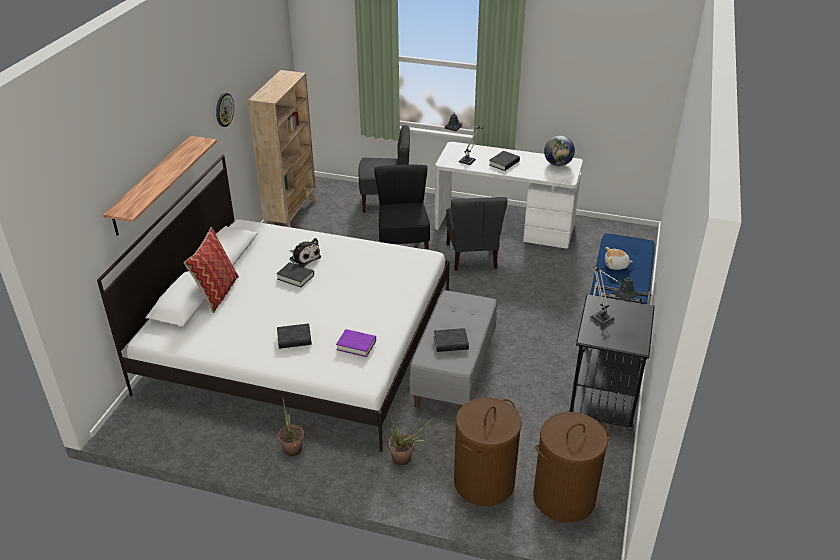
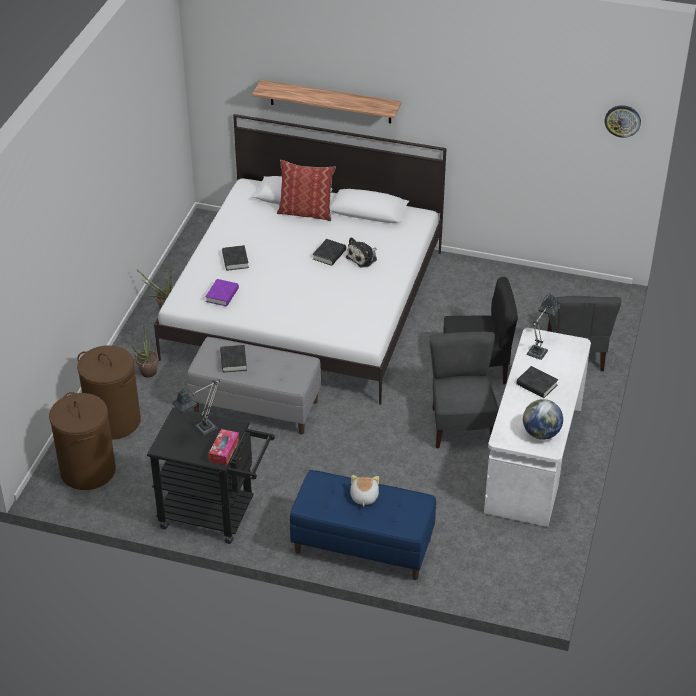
camera: 90 degrees right, 5 degrees up
(224, 109) = (470, 116): wall clock -> wall clock (622, 120)
(292, 215) = (533, 281): beige bookcase -> none
(472, 256) = (461, 426): grey chair -> grey chair turned 90 degrees clockwise
(631, 306) = (224, 451): none -> tissue box

